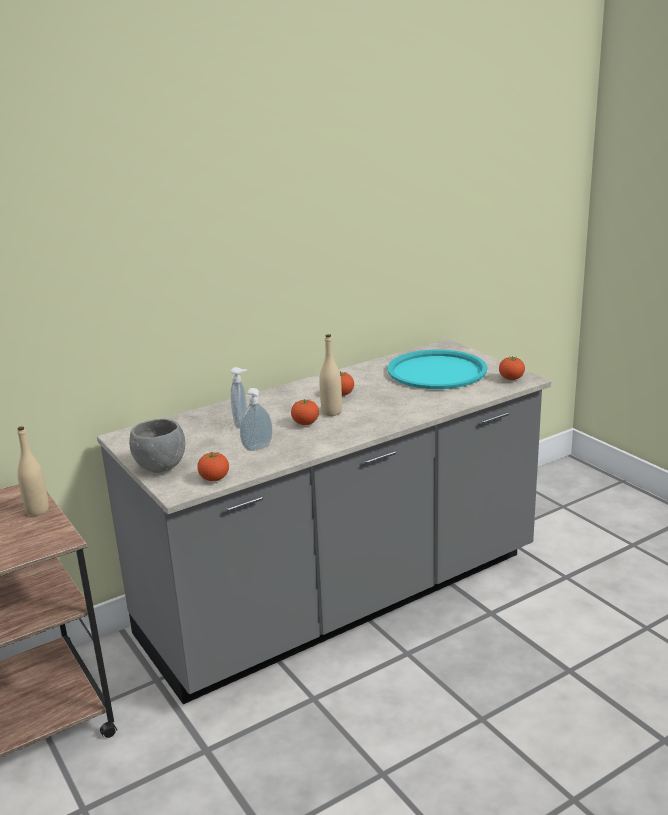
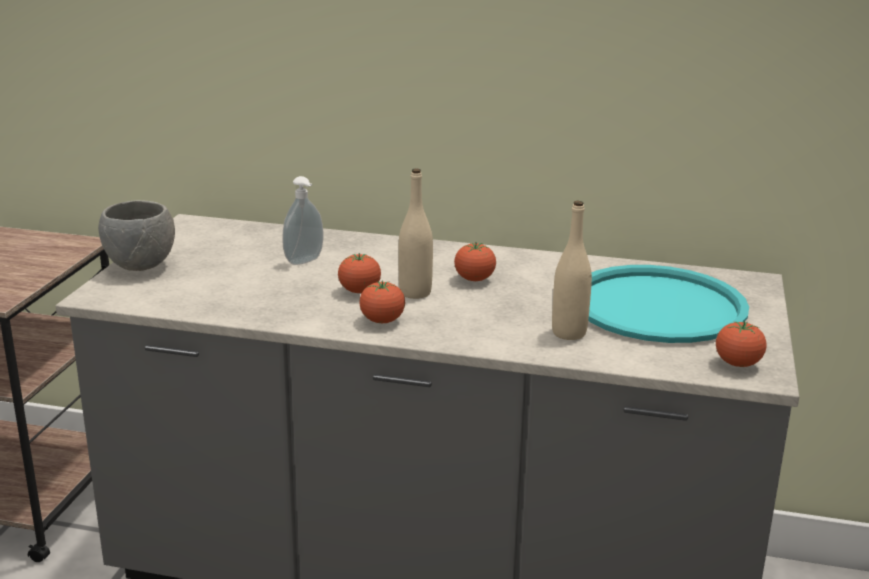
camera: 45 degrees right, 0 degrees up
(37, 510) = (45, 265): beige bottle -> beige bottle (569, 333)
(214, 479) = (148, 301): tomato -> tomato (382, 321)
(258, 448) = (255, 292): soap dispenser -> none

